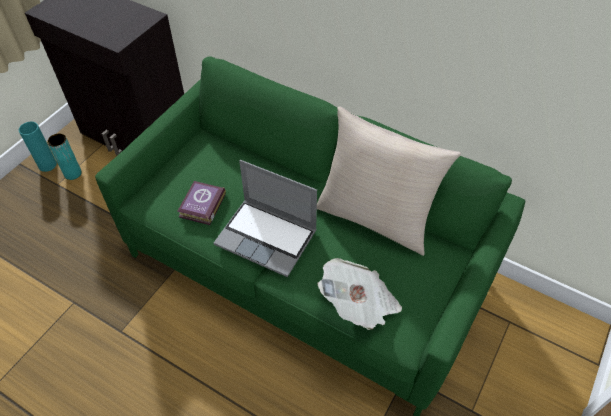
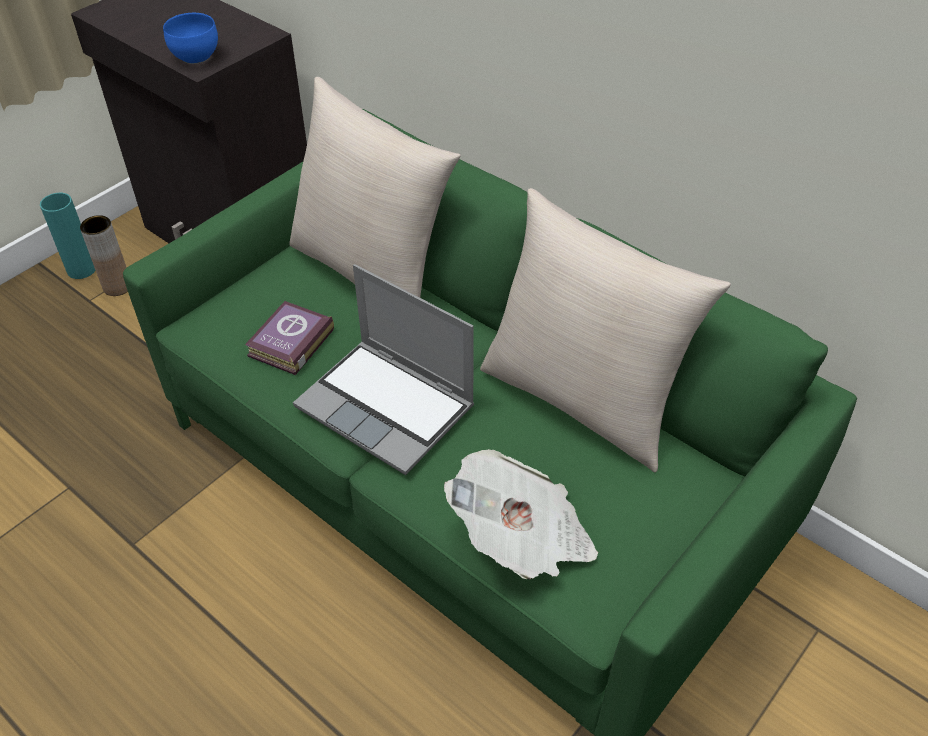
camera: 10 degrees right, 5 degrees down
(72, 173) = (117, 287): turquoise vase -> brown vase
(113, 36) = (196, 58): none -> blue bowl
(240, 155) = (372, 272): none -> beige pillow

